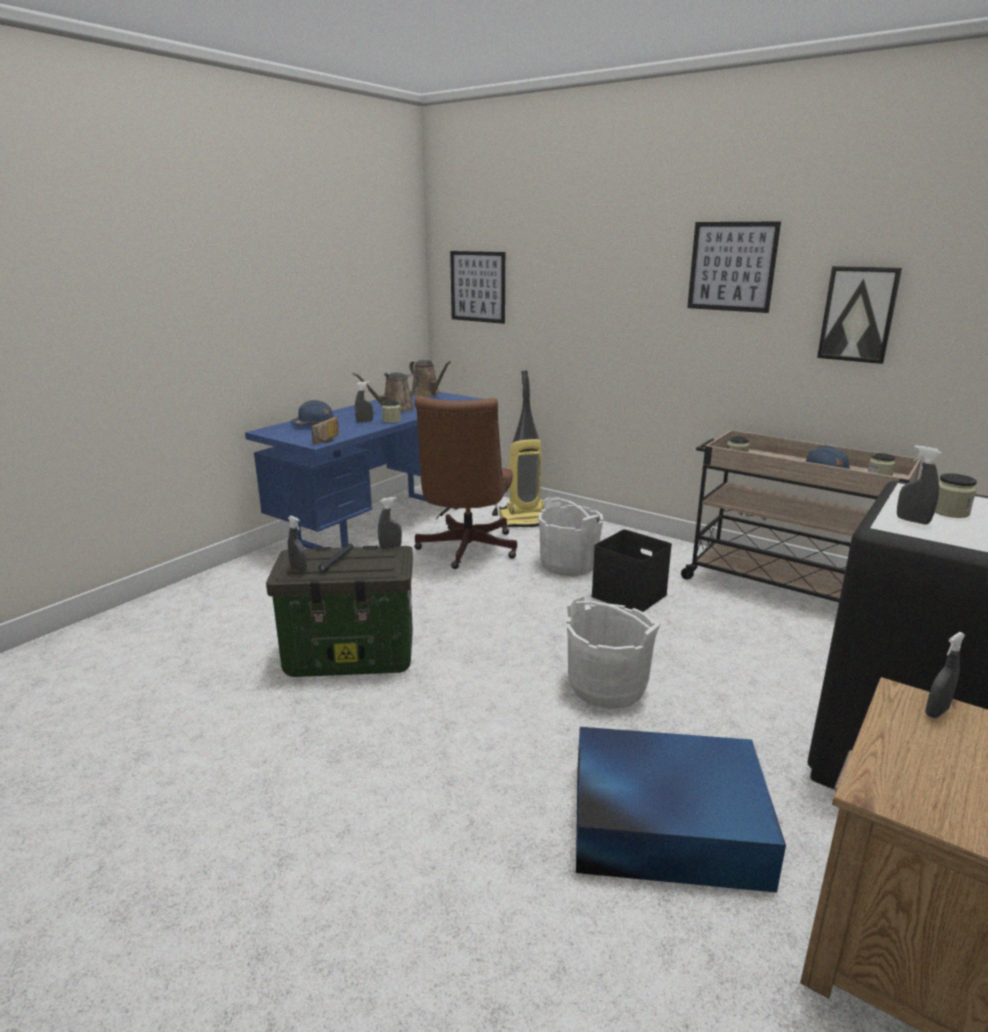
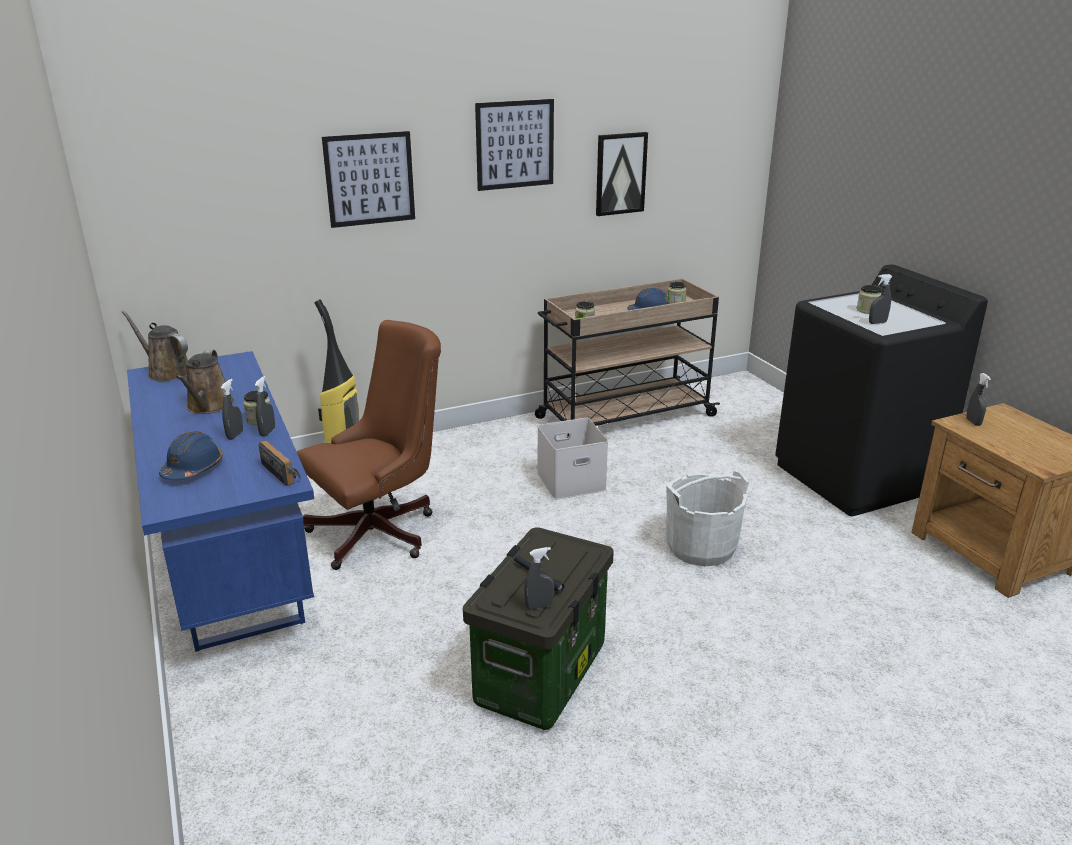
camera: 60 degrees left, 5 degrees up
(390, 547) = (529, 538): grey spray bottle -> grey spray bottle (267, 432)
(427, 394) = (166, 372): brown watering can -> brown watering can turned 135 degrees counterclockwise
(465, 550) = (381, 531): brown office chair -> brown office chair turned 75 degrees counterclockwise
(478, 286) = (187, 206): picture -> picture (369, 179)
(568, 564) = (482, 487): white bucket -> none
(631, 595) = (572, 481): black storage box -> white storage box
(663, 822) = (868, 588): blue storage box -> none

